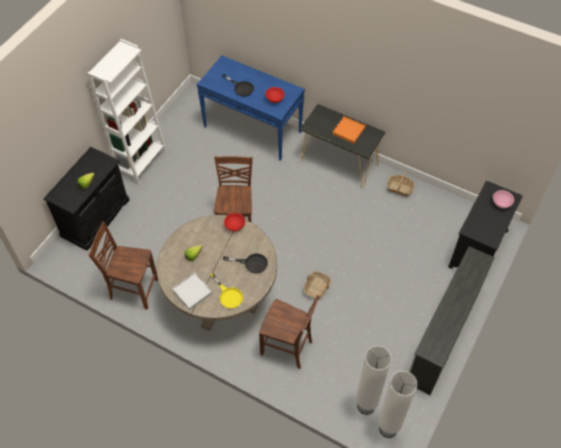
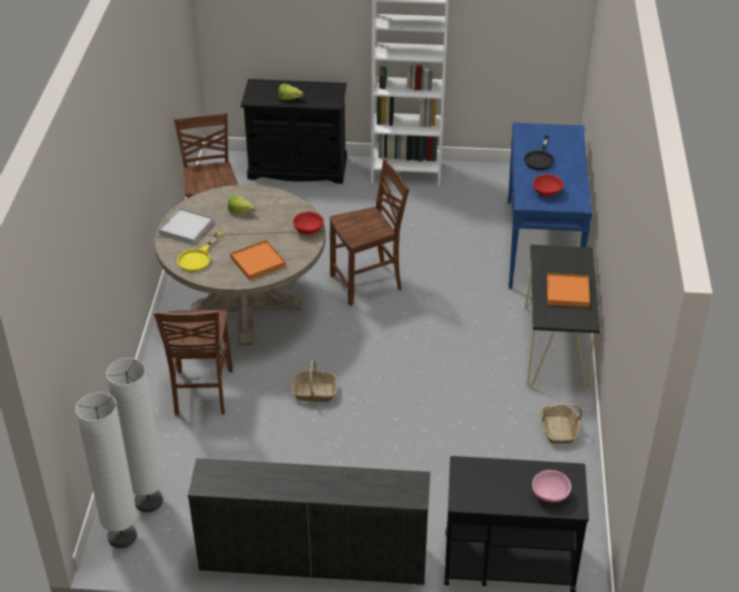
camera: 65 degrees right, 15 degrees down
(251, 263) = (258, 262): black frying pan -> orange tray

